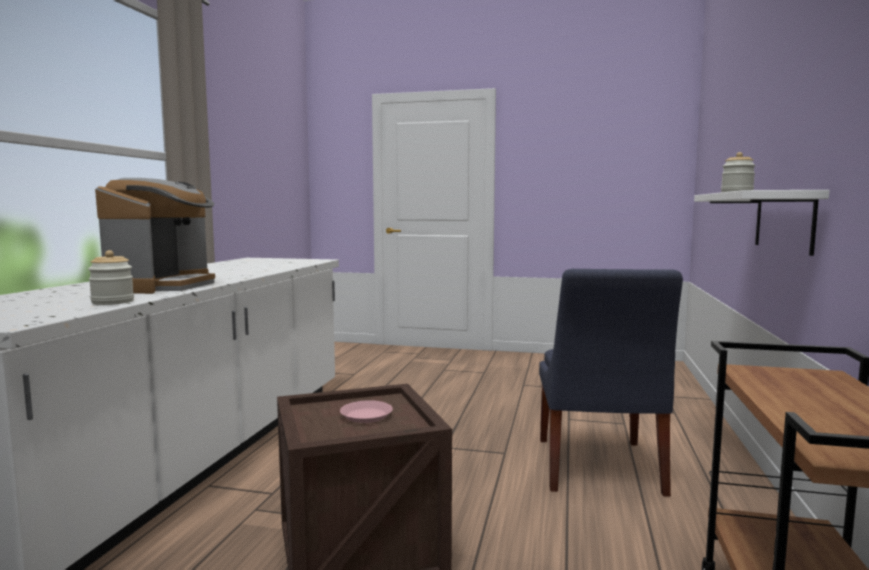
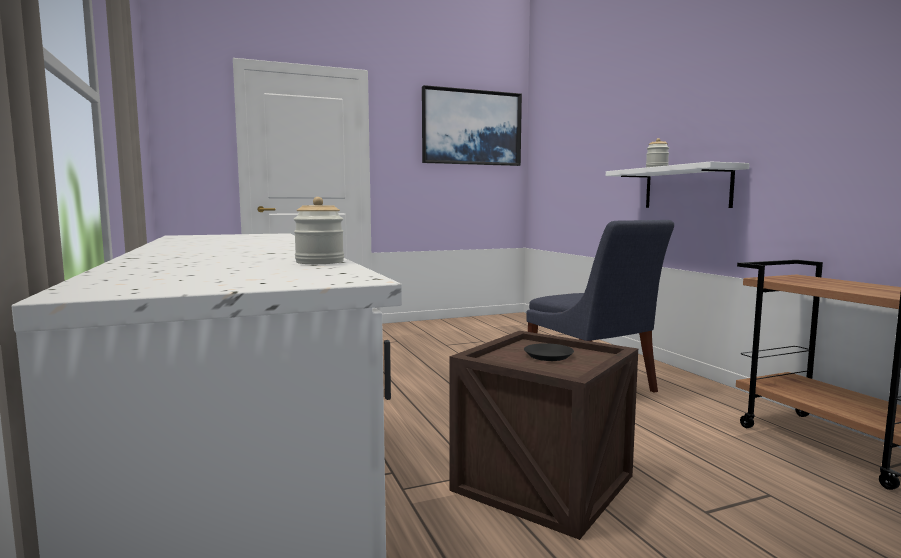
camera: 35 degrees left, 0 degrees up
(162, 286) = (269, 252): coffee machine -> none
(366, 415) = (548, 356): pink plate -> black plate
(616, 138) = (471, 127): none -> picture

